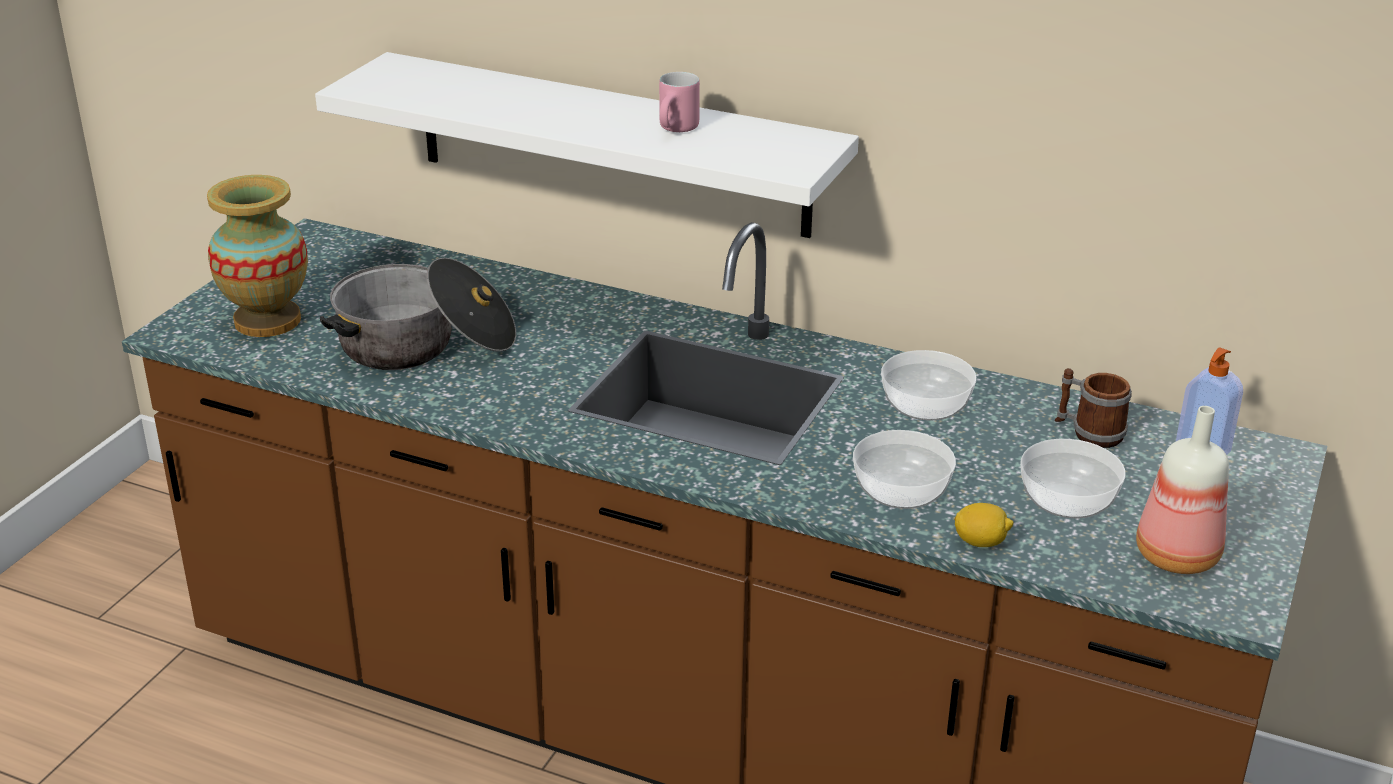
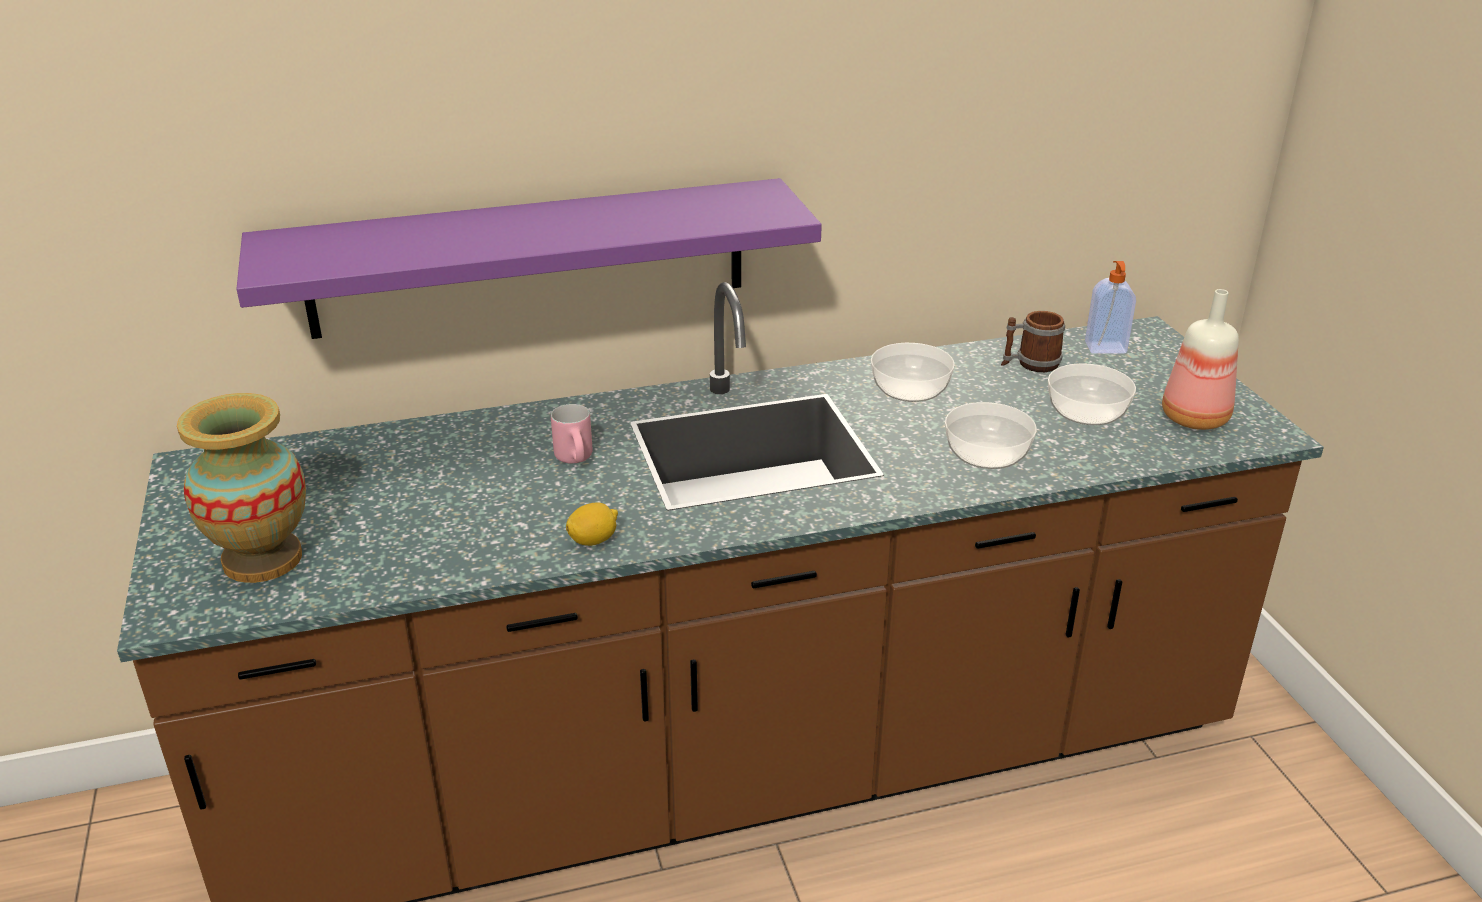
camera: 40 degrees left, 0 degrees up
(425, 345) = (458, 513): cooking pot -> none
(611, 144) = (529, 258): white shelf -> purple shelf
(678, 130) = (643, 215): pink mug -> pink mug (578, 460)
(981, 542) = (1084, 464): lemon -> lemon (593, 540)

